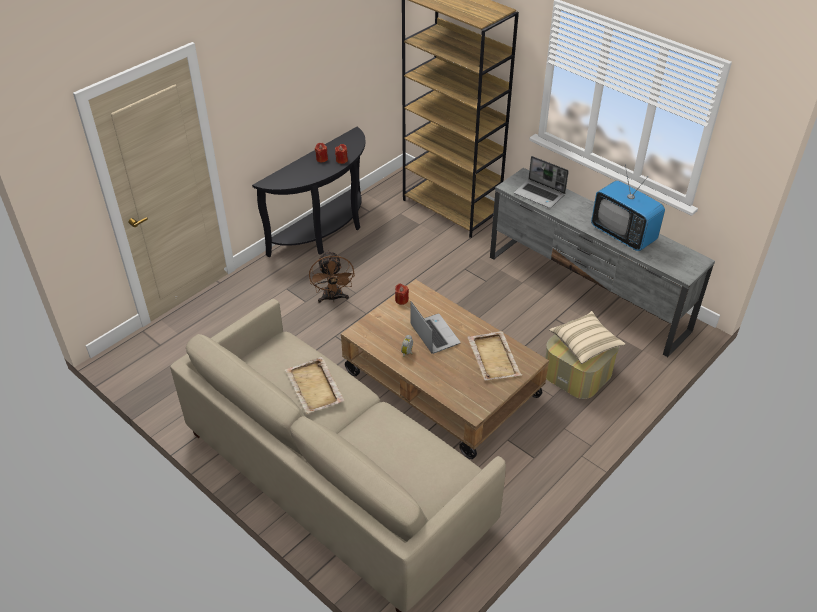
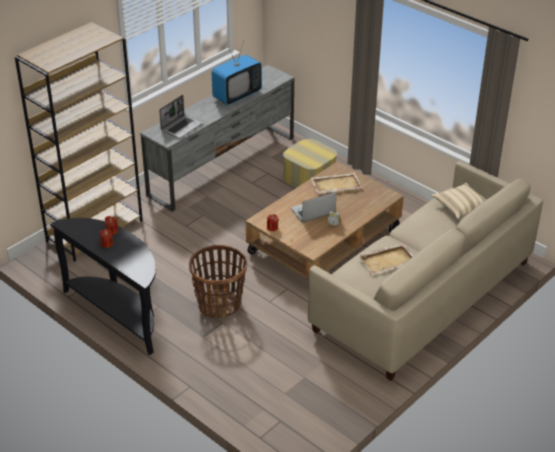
camera: 90 degrees left, 5 degrees down
(333, 298) = (219, 304): brown fan -> basket
(585, 344) = (309, 152): beige pillow -> beige pillow (461, 208)

